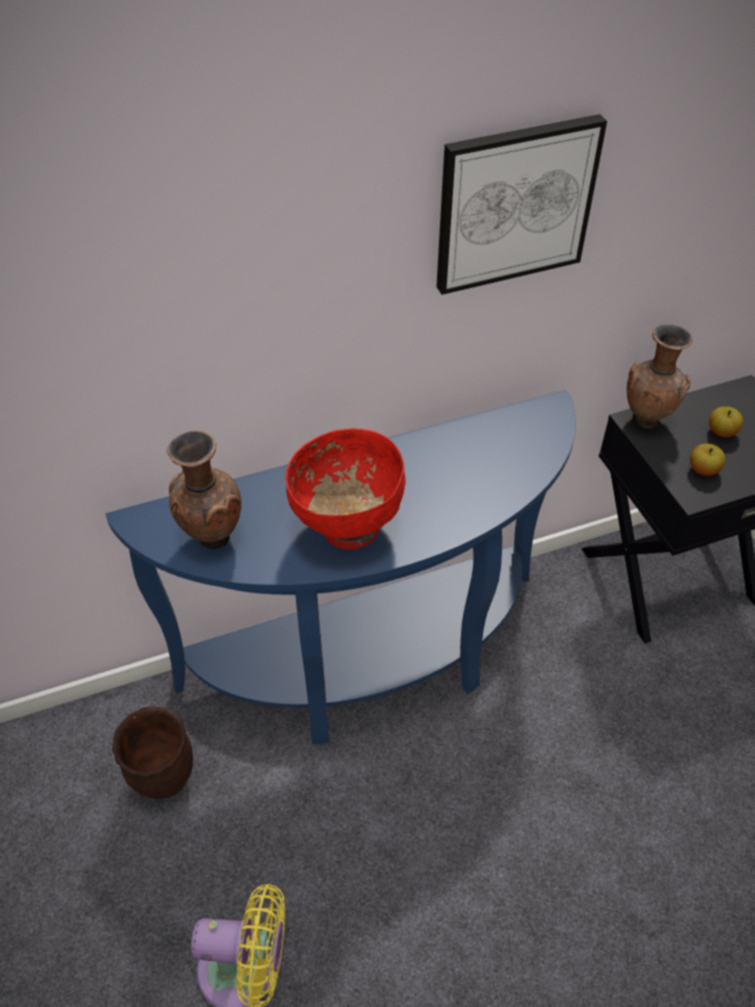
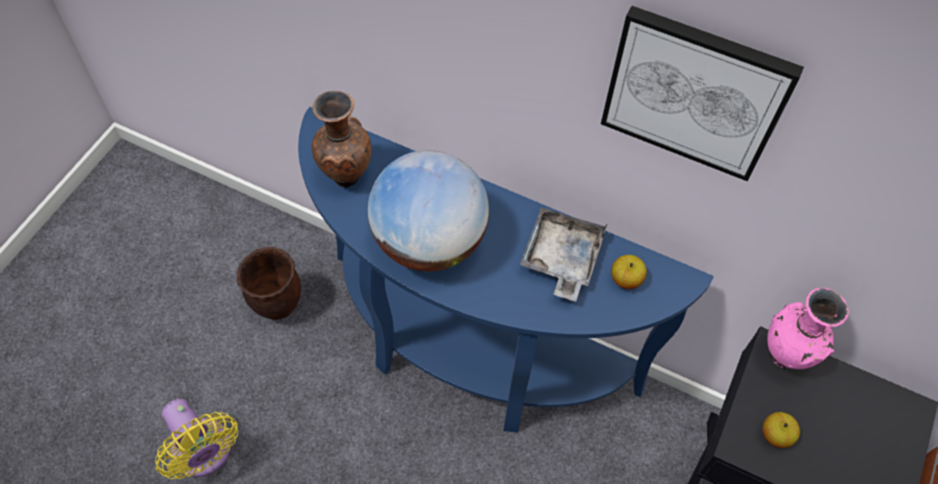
camera: 45 degrees right, 10 degrees up
(348, 527) = (429, 241): red bowl -> globe
(458, 459) = (561, 259): none -> grey tray
(647, 419) = (785, 357): brown vase -> pink vase
(721, 432) = (836, 422): apple -> apple (626, 279)

